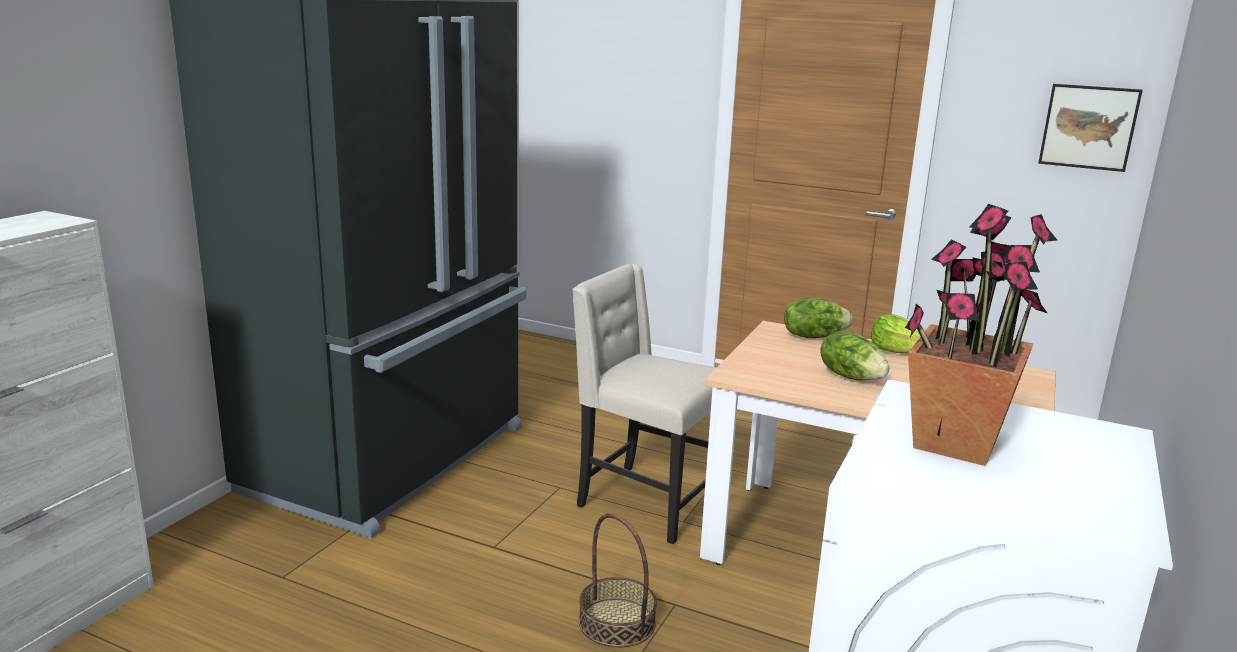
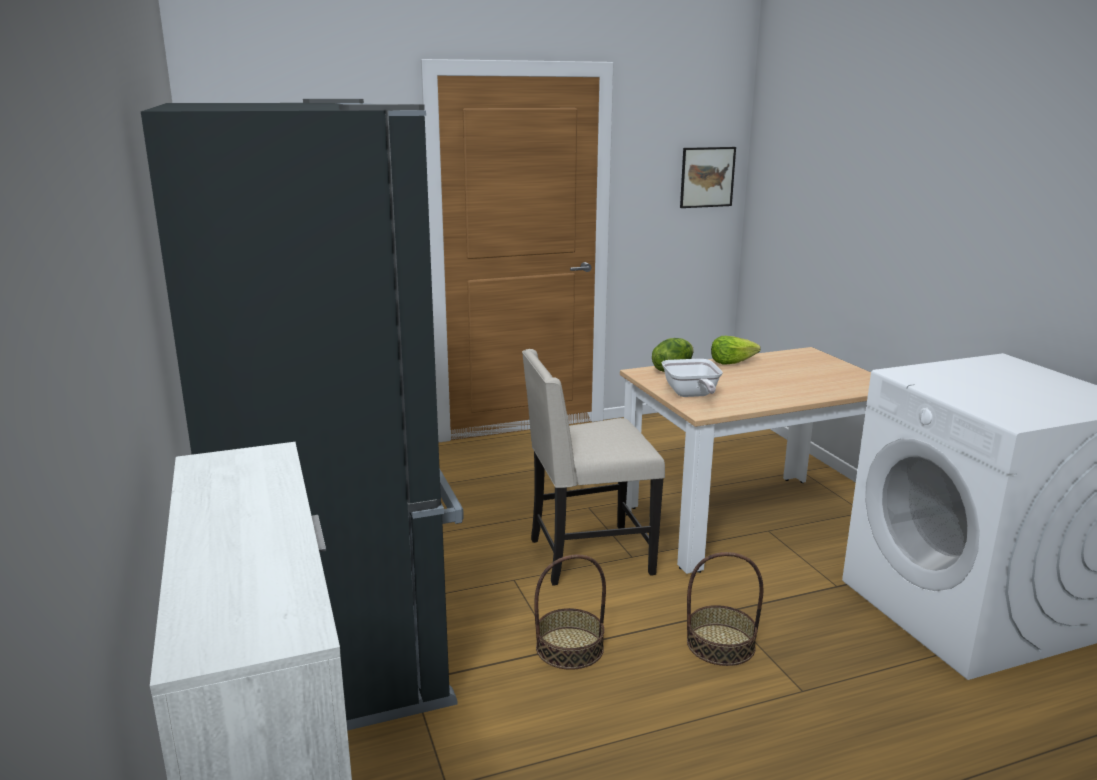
camera: 45 degrees left, 0 degrees up
(504, 552) = (569, 647): none -> basket
(765, 360) = (691, 395): none -> frying pan
(851, 376) = (752, 387): lettuce -> none
(955, 443) = (985, 390): potted plant -> none

